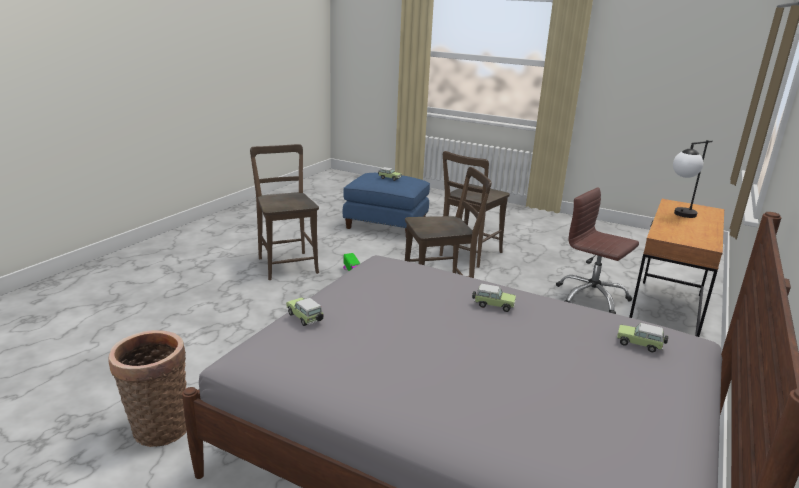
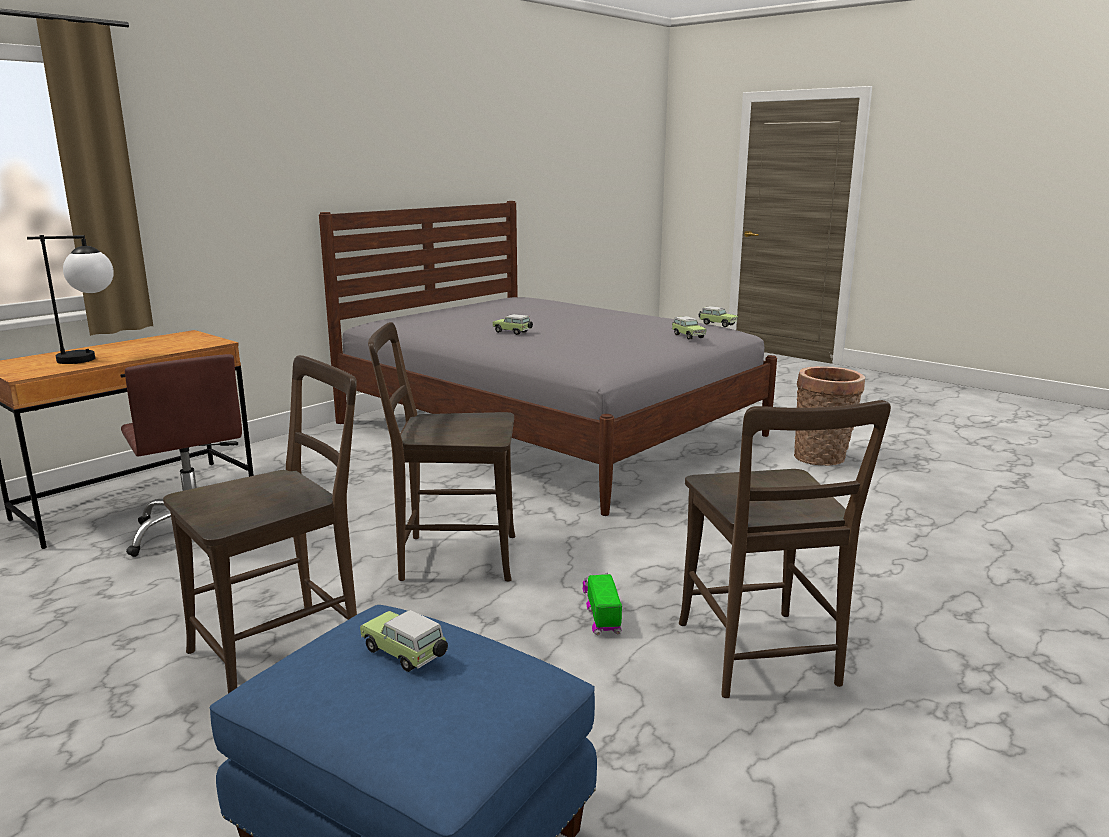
camera: 165 degrees left, 5 degrees down
(640, 345) = (425, 317): toy car -> toy car (717, 324)

